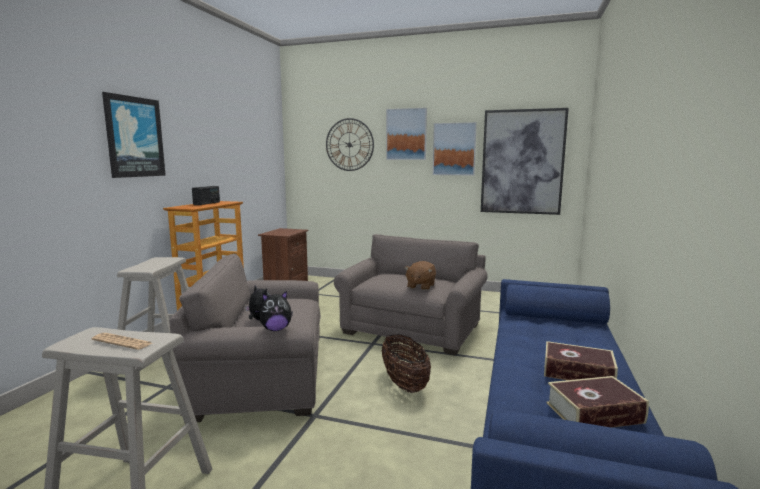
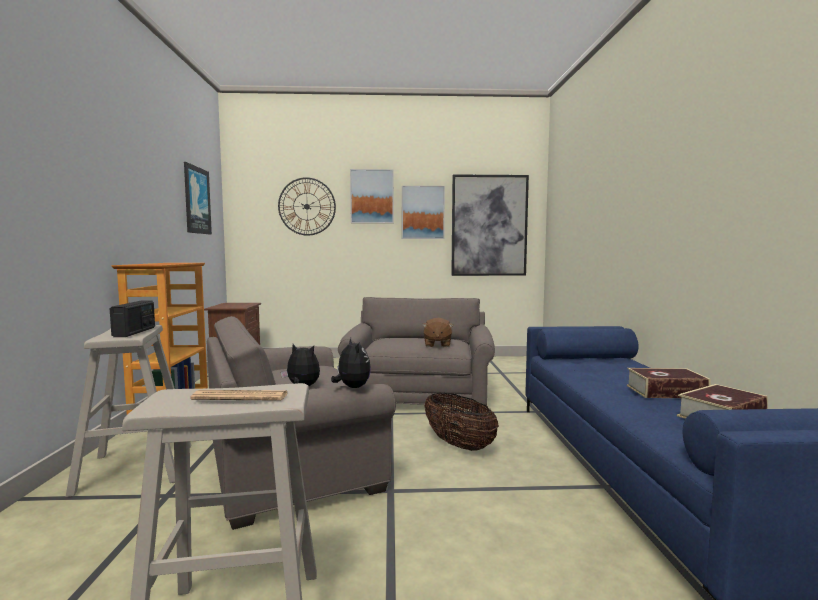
camera: 20 degrees left, 5 degrees down
(134, 137) = (80, 167): picture -> picture (196, 200)
(207, 203) = (162, 263): radio -> radio (135, 332)
(276, 329) = (352, 387): plush toy -> plush toy turned 75 degrees counterclockwise

